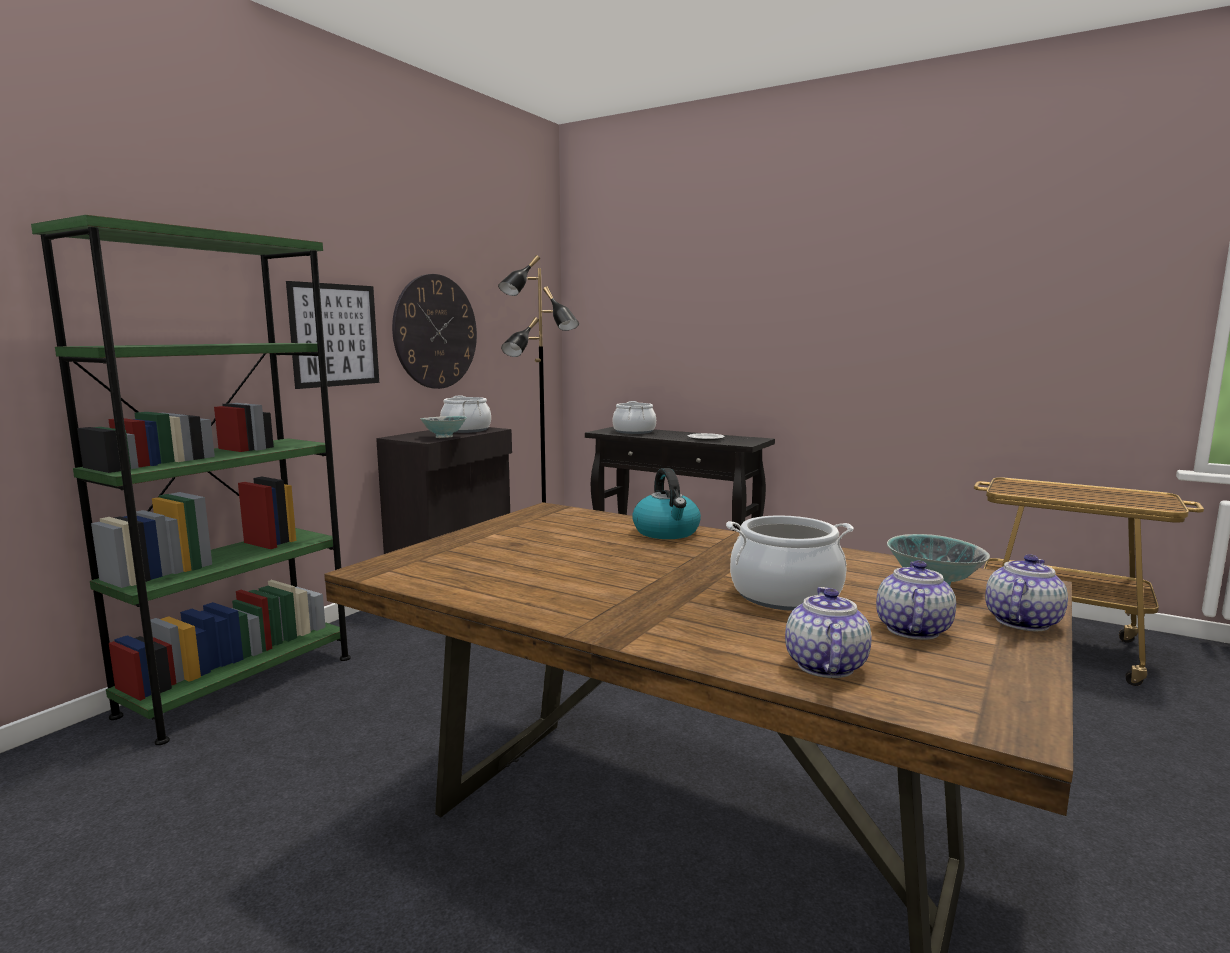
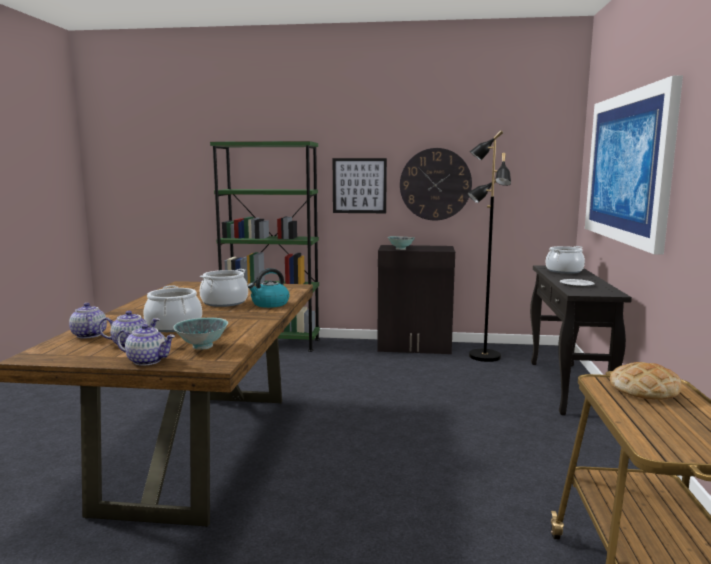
camera: 65 degrees right, 0 degrees up
(466, 430) = (432, 248): cooking pot -> cooking pot (224, 302)
(713, 307) = (628, 167): none -> picture
(824, 665) = (88, 335): teapot -> teapot turned 105 degrees counterclockwise
(1027, 487) = (644, 389): none -> bread

